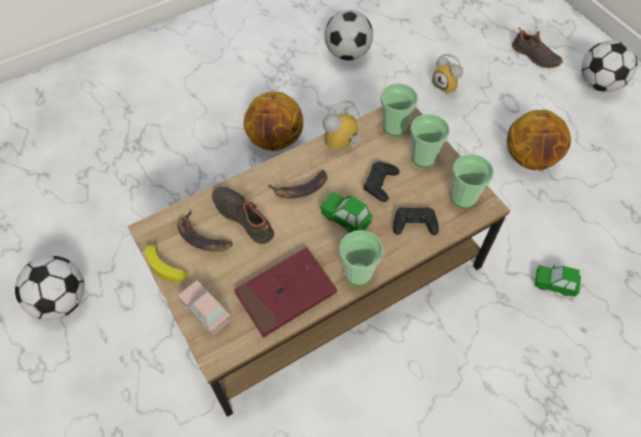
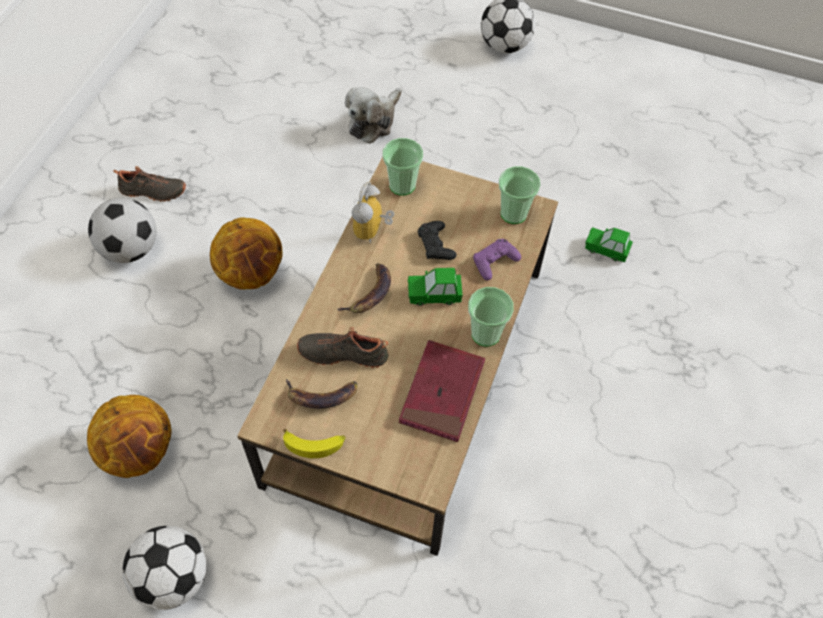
camera: 40 degrees left, 0 degrees up
(206, 311) = (388, 457): pink toy car -> none
(347, 53) = (248, 142): football -> football (130, 249)
(414, 224) = (494, 262): black game controller -> purple game controller
(423, 157) = (451, 198): cup -> none
(447, 85) = (373, 121): alarm clock -> plush toy
(530, 158) = (502, 149): basketball -> basketball (140, 451)
(534, 57) = (429, 49): black shoe -> black shoe (153, 192)
(554, 284) = (606, 250): green toy car -> green toy car turned 45 degrees clockwise

